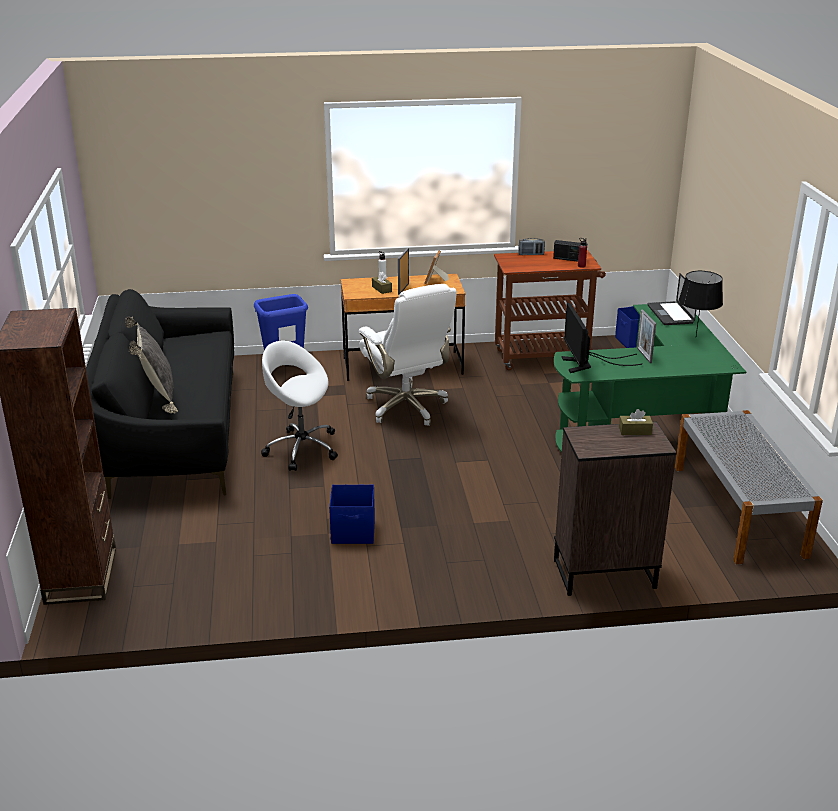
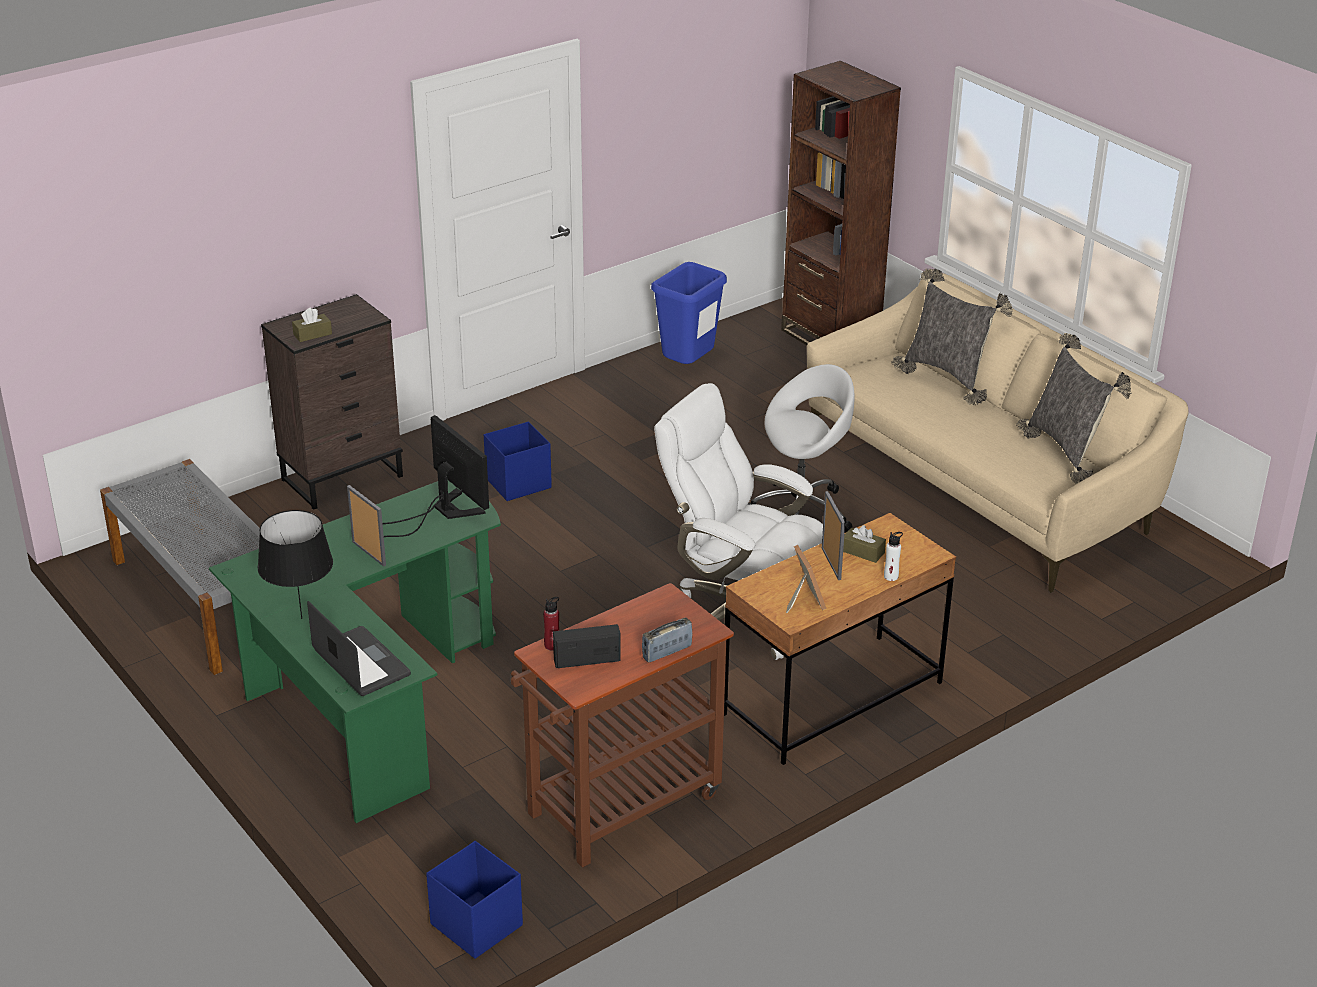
camera: 150 degrees right, 5 degrees up
(169, 347) = (1067, 457): none -> pillow
(172, 432) = (981, 484): black sofa -> beige sofa
(285, 367) = (999, 632): blue trash can -> blue trash can (687, 368)
(354, 532) = (631, 441): blue storage box -> blue storage box (517, 483)

